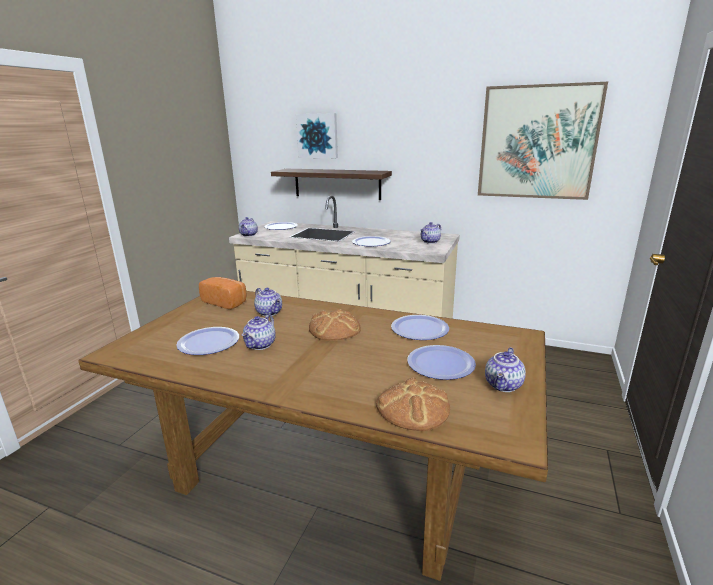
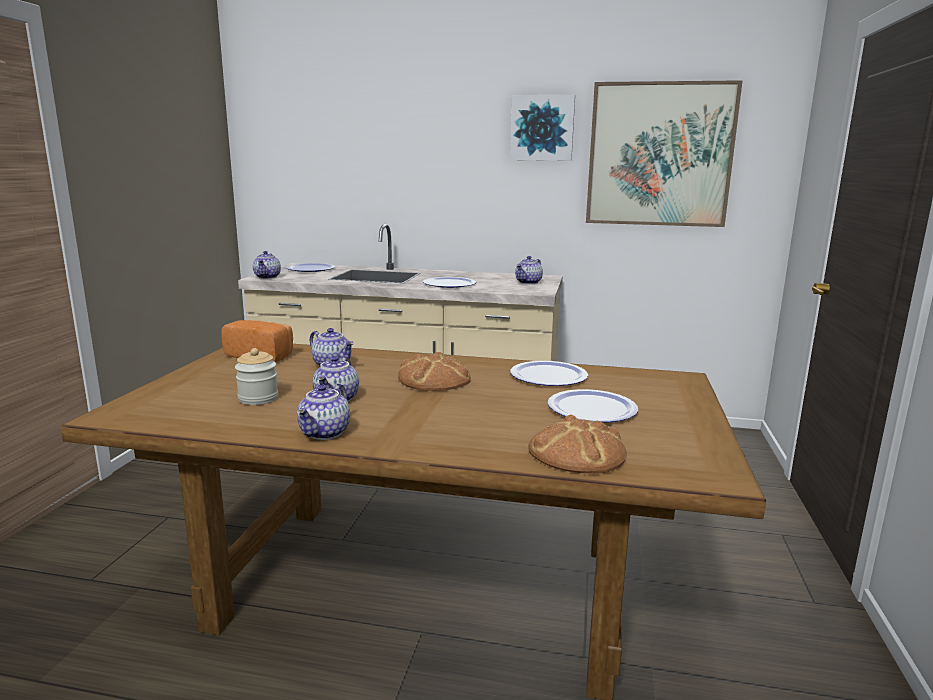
camera: 10 degrees left, 5 degrees down
(208, 342) = (258, 398): plate -> jar
(318, 136) = (364, 142): picture -> picture (542, 128)
(337, 184) = (391, 209): shelf -> none
(504, 385) = (680, 426): teapot -> teapot (325, 433)

